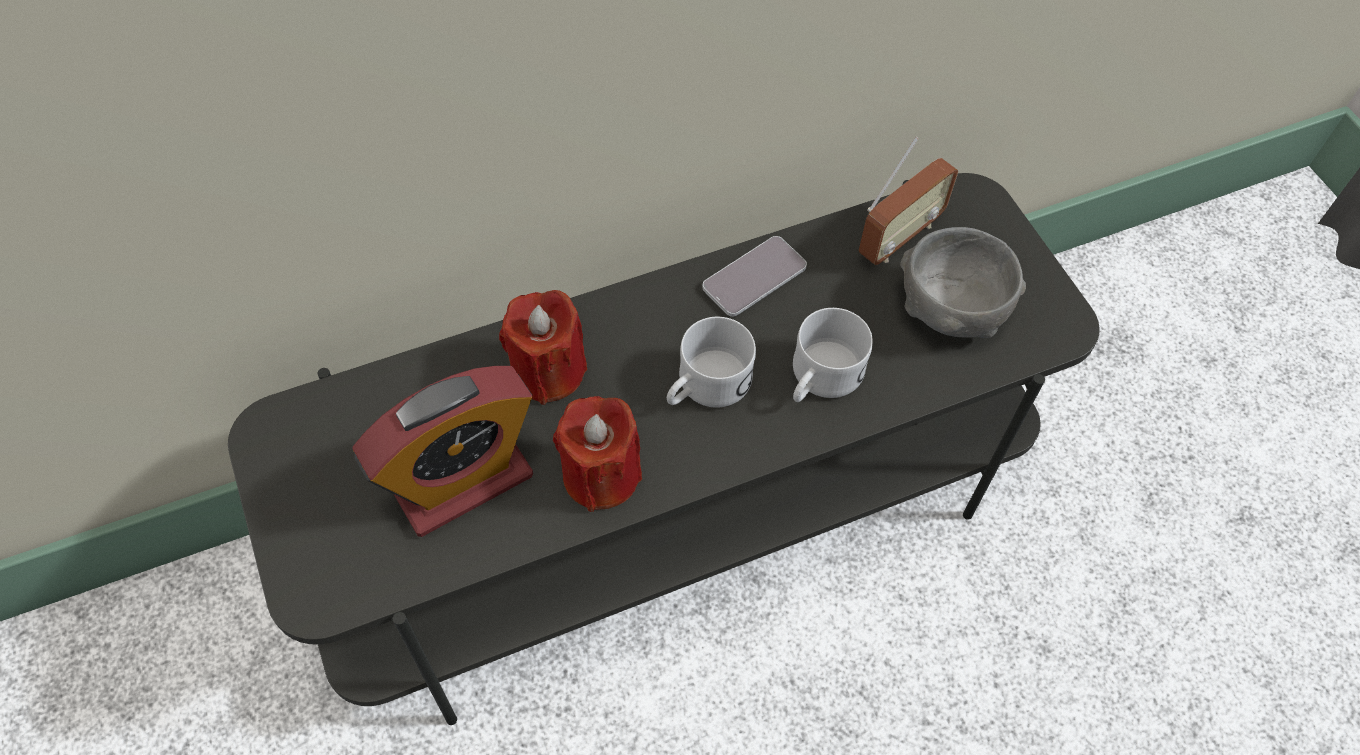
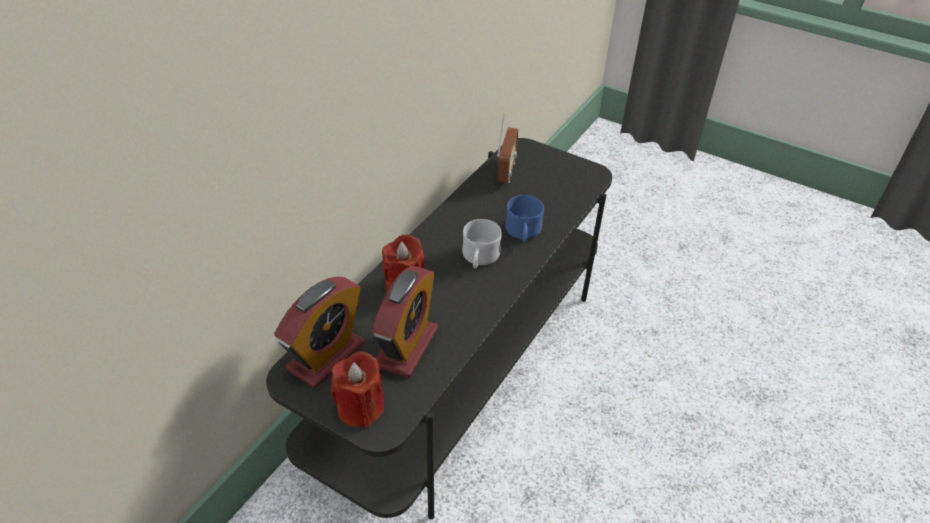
camera: 35 degrees left, 15 degrees down
(342, 426) = (326, 356): none -> alarm clock
(601, 475) = (467, 312): red candle -> red candle (360, 408)
(754, 277) = (461, 211): phone -> none
(820, 379) = (523, 233): white mug -> blue mug
(951, 310) = (550, 187): grey bowl -> none

